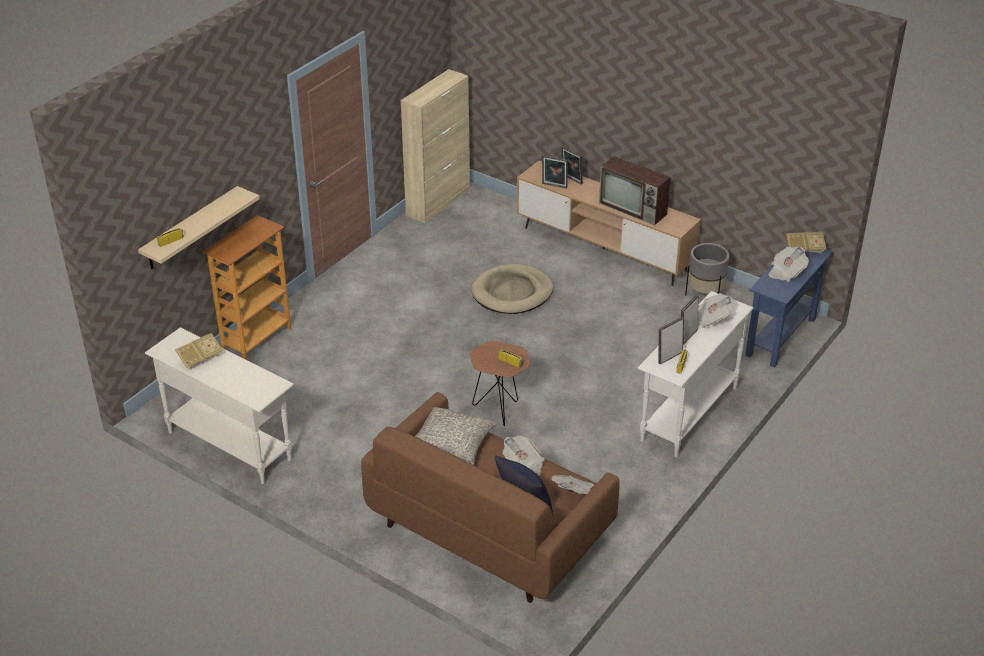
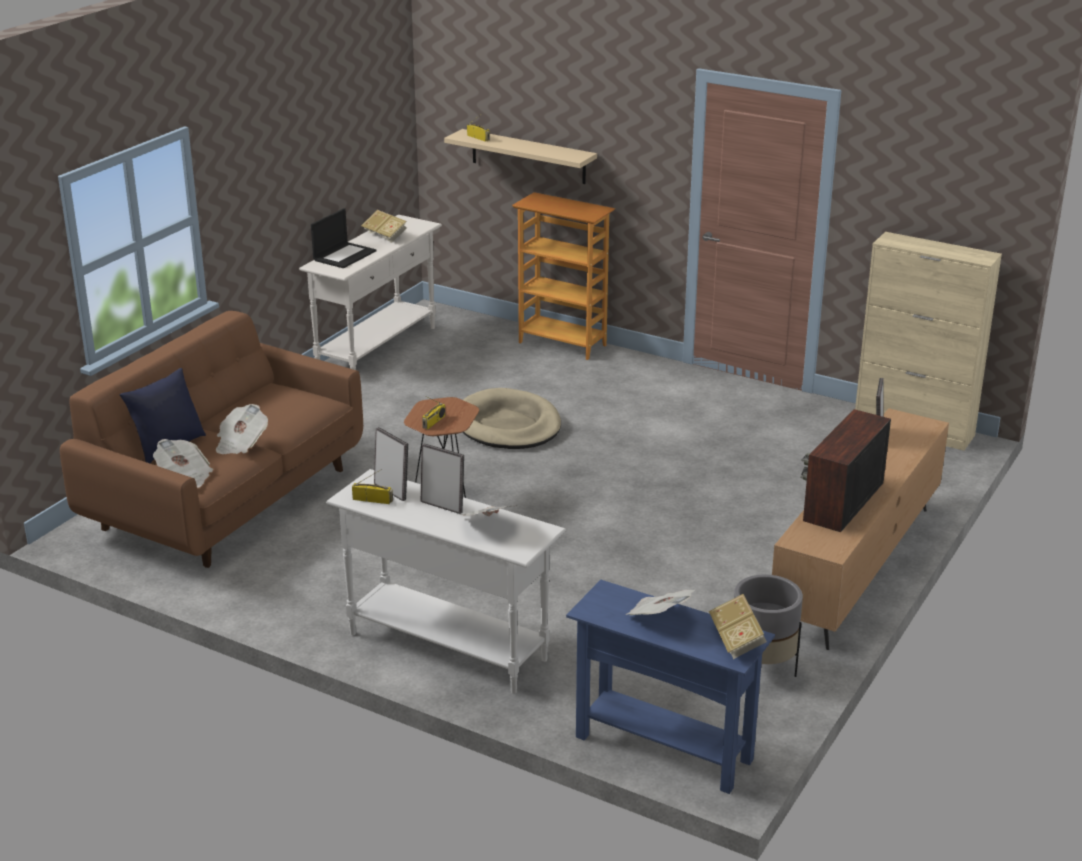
camera: 85 degrees right, 10 degrees down
(240, 383) = (344, 255): none -> laptop
(451, 443) = (285, 400): grey pillow -> none
(512, 293) = (708, 495): beige dog bed -> beige dog bed (508, 425)
(571, 180) = (904, 449): picture frame -> none

